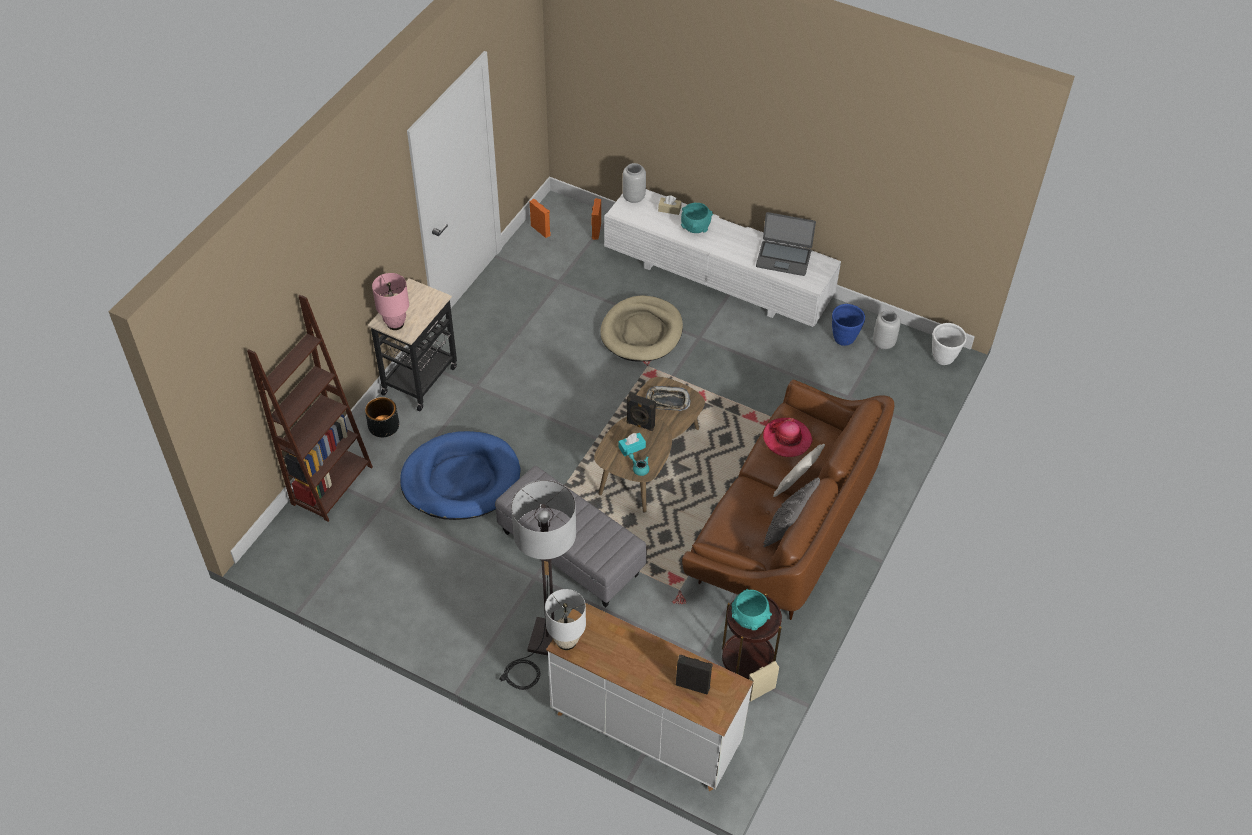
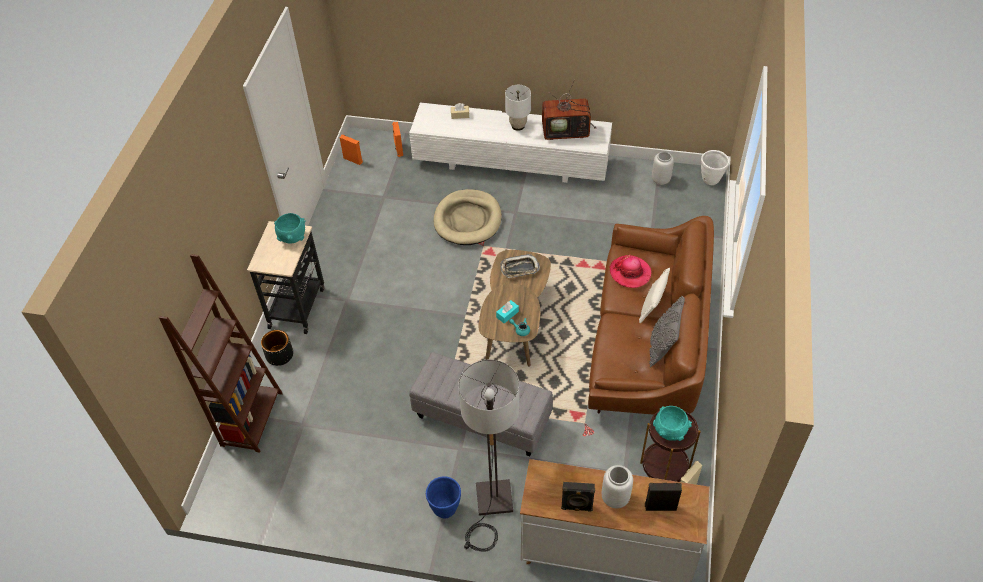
camera: 15 degrees left, 0 degrees up
(395, 324) = (271, 262): pink table lamp -> none
(461, 479) = (364, 382): blue dog bed -> none
(566, 641) = (535, 500): white table lamp -> white table lamp (518, 126)
(634, 197) = (427, 113): grey vase -> grey vase (616, 498)
(640, 425) = (506, 294): black speaker -> black speaker (576, 507)
(695, 228) = (486, 124): turquoise bowl -> turquoise bowl (292, 237)
(783, 258) = (566, 131): laptop -> television
(844, 339) = (629, 184): blue planter -> blue planter (445, 509)

